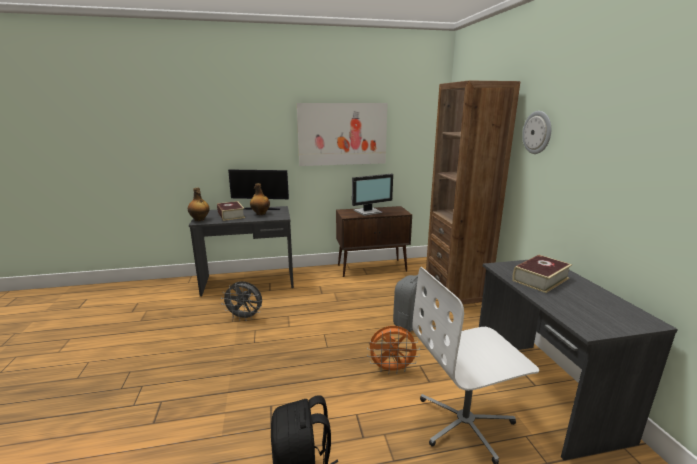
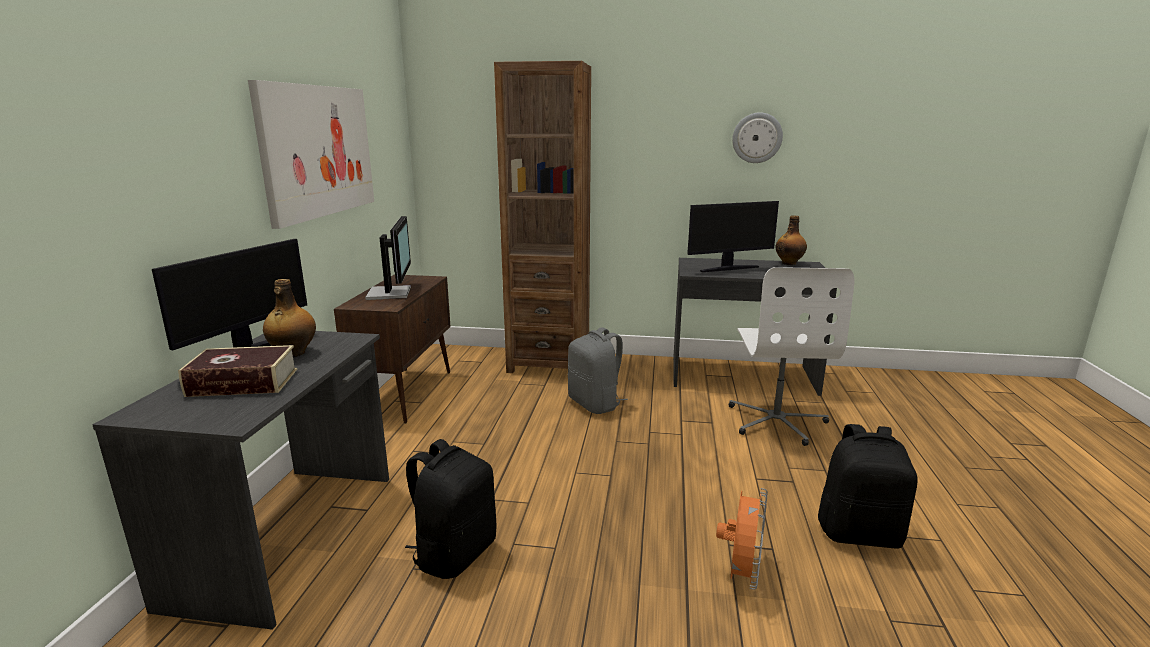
camera: 70 degrees left, 0 degrees up
(200, 220) = (217, 420): bottle -> bottle (789, 263)
(245, 317) = (454, 553): grey fan -> black backpack
(392, 369) = (682, 438): orange fan -> orange fan (741, 574)
(537, 132) = (628, 127): wall clock -> wall clock (757, 138)
(540, 279) = (728, 268): book -> monitor

